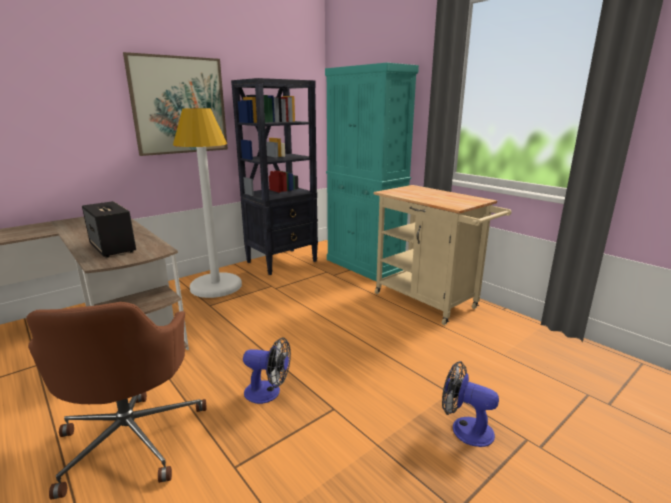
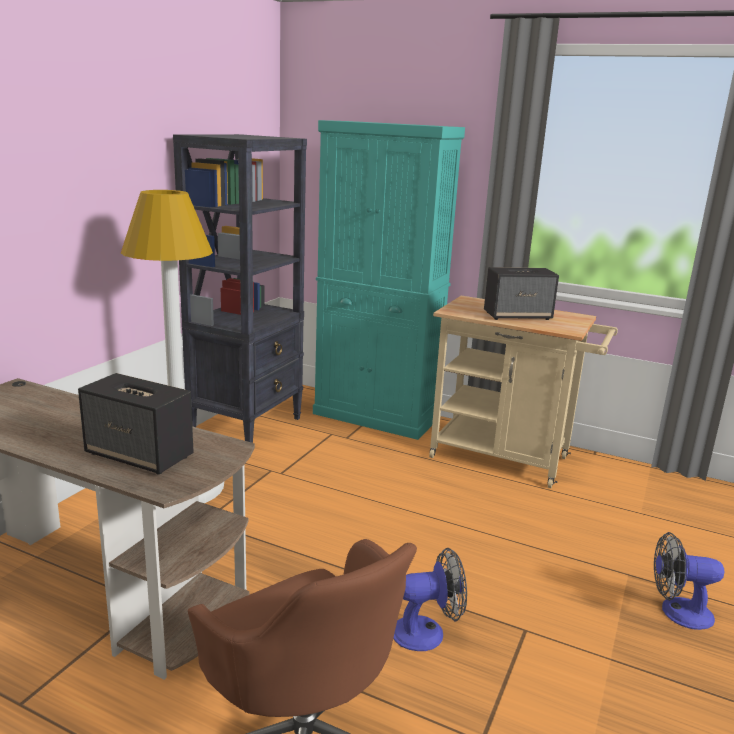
camera: 25 degrees left, 0 degrees up
(179, 105) = (101, 181): picture -> none
(432, 196) = (518, 316): none -> speaker

